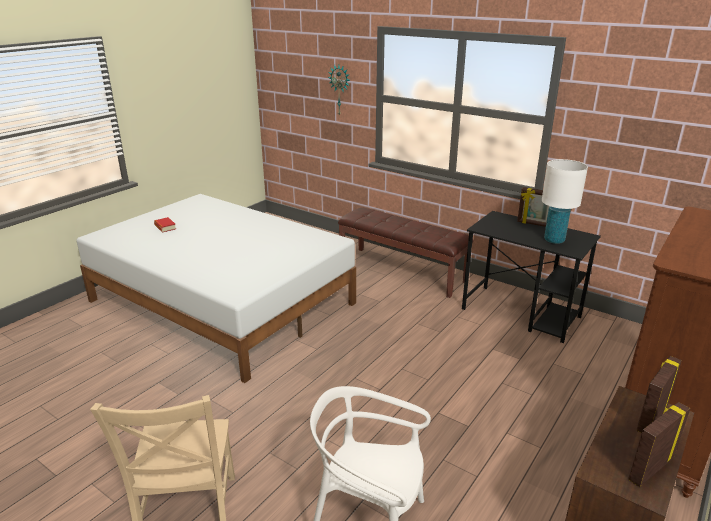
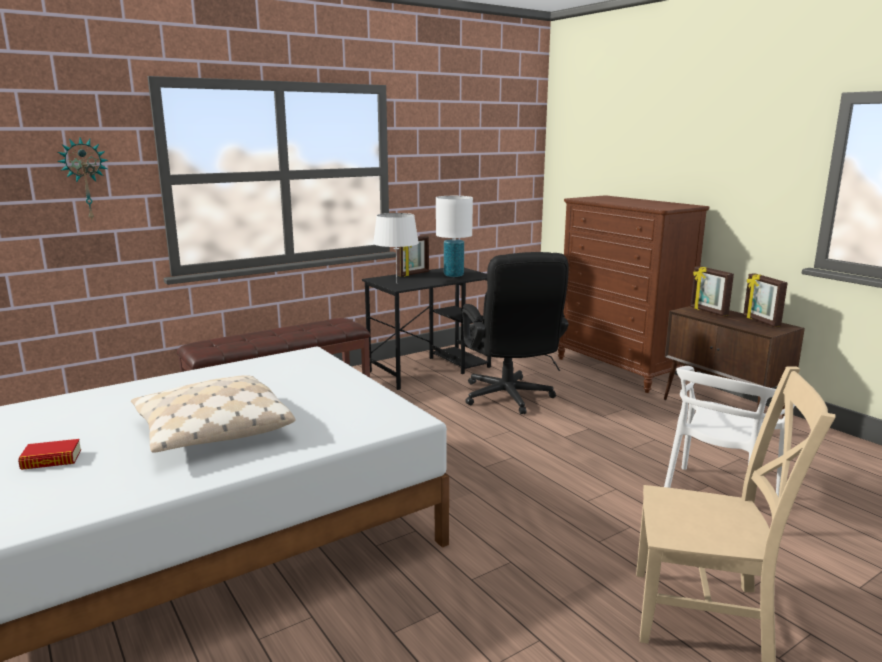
camera: 70 degrees left, 10 degrees down
(203, 248) = (211, 431): none -> beige pillow
(492, 225) = (396, 283): none -> white table lamp
(494, 368) = (509, 399): none -> black office chair

